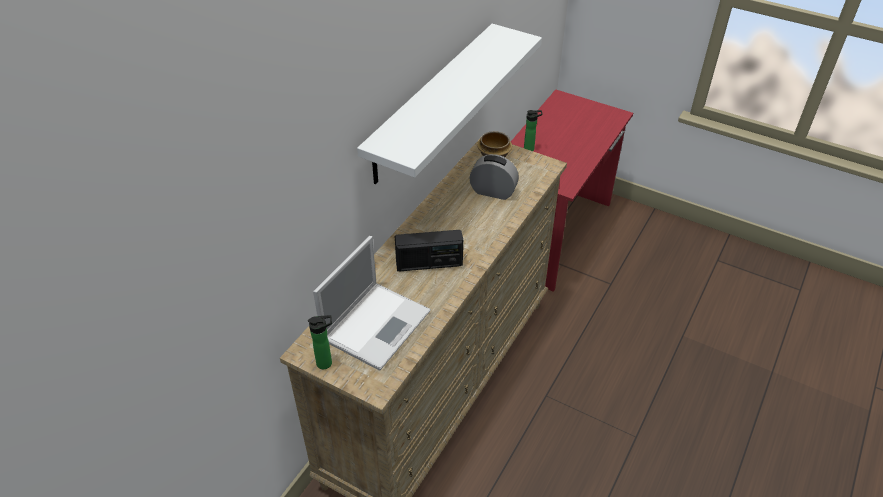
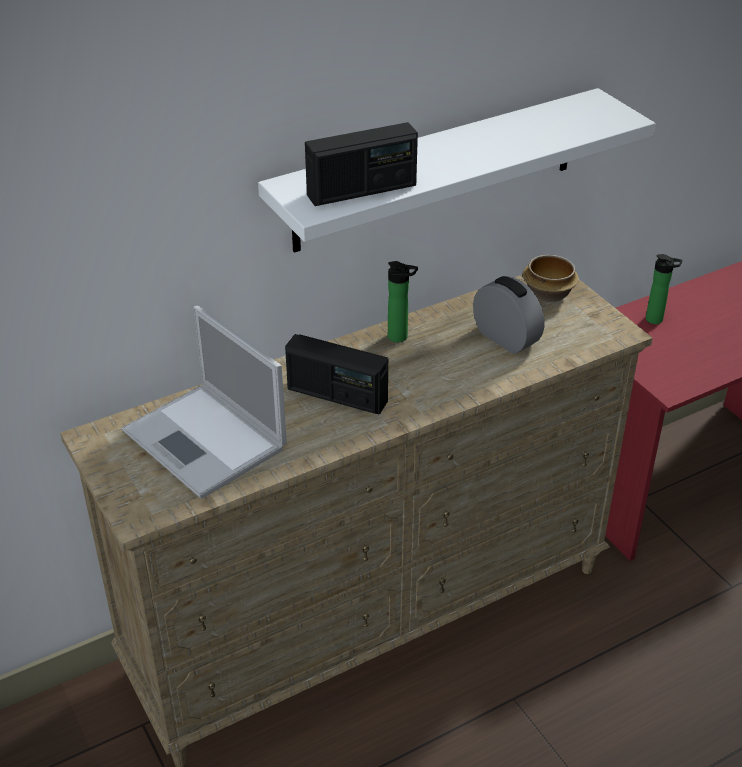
camera: 30 degrees right, 5 degrees down
(327, 363) = (107, 461): bottle -> bottle (400, 337)
(377, 324) = (207, 441): laptop -> laptop turned 75 degrees clockwise
(425, 133) = (362, 190): none -> radio

